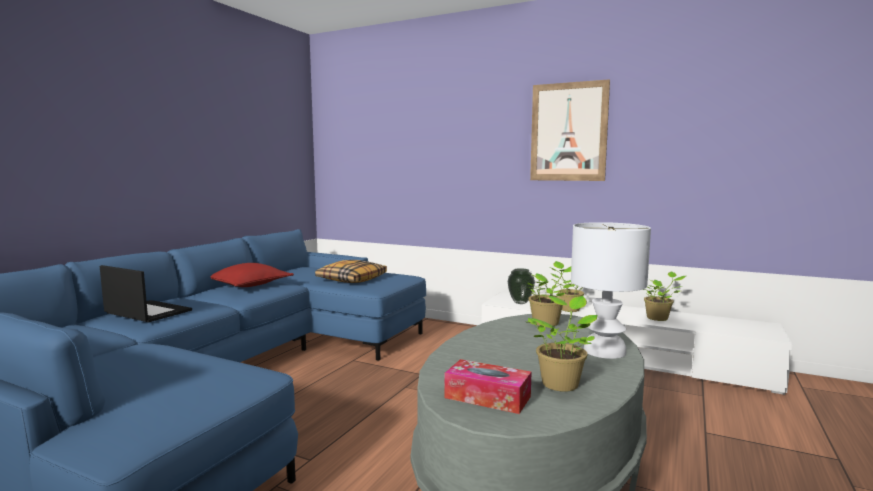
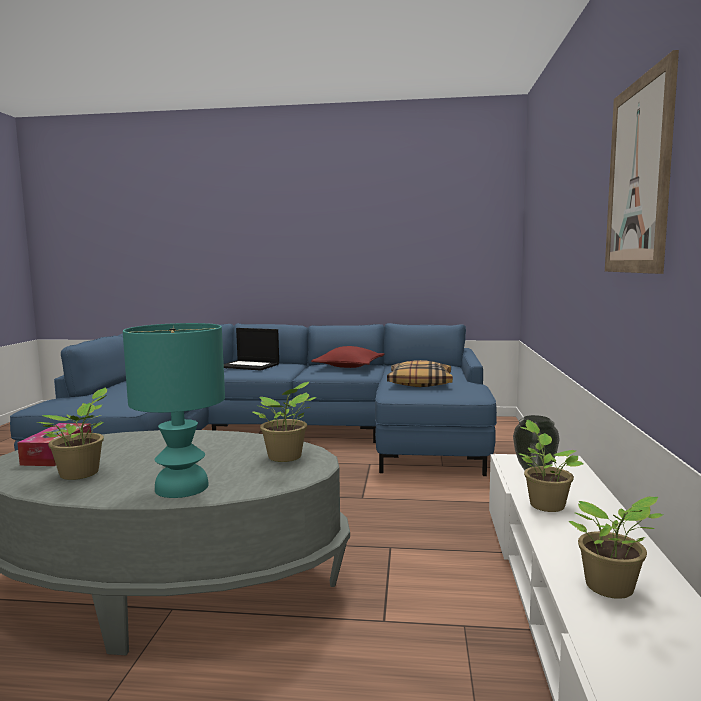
camera: 70 degrees right, 0 degrees up
(147, 312) = (250, 365): laptop -> laptop turned 105 degrees clockwise
(604, 350) = (183, 487): white table lamp -> turquoise table lamp

